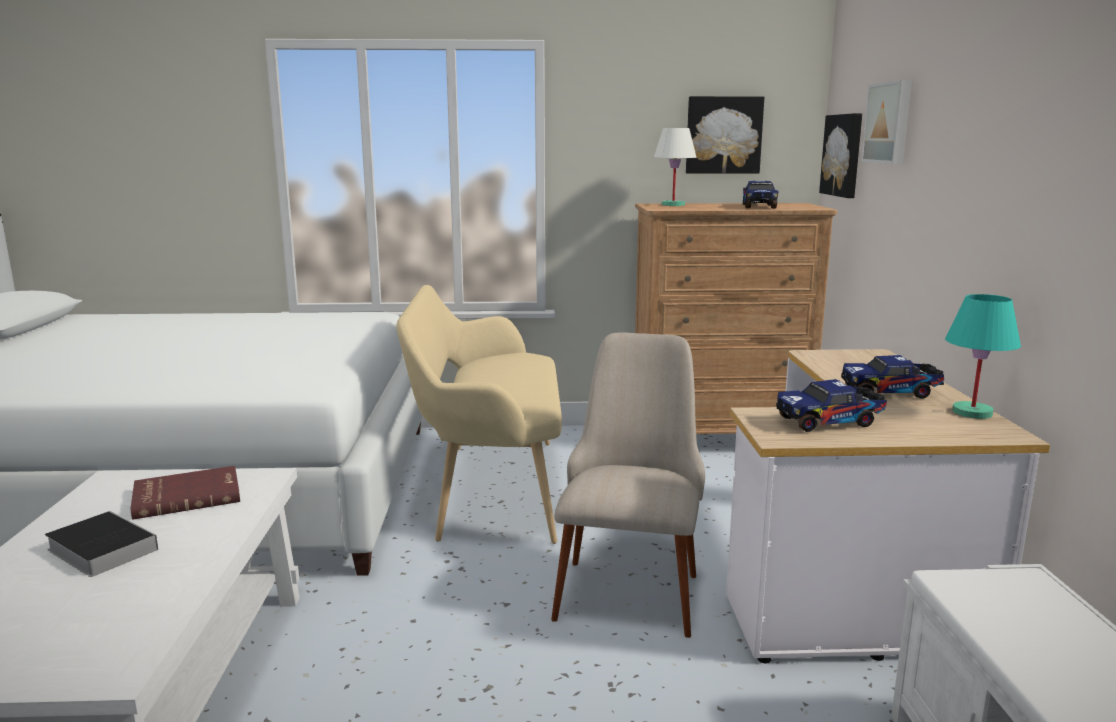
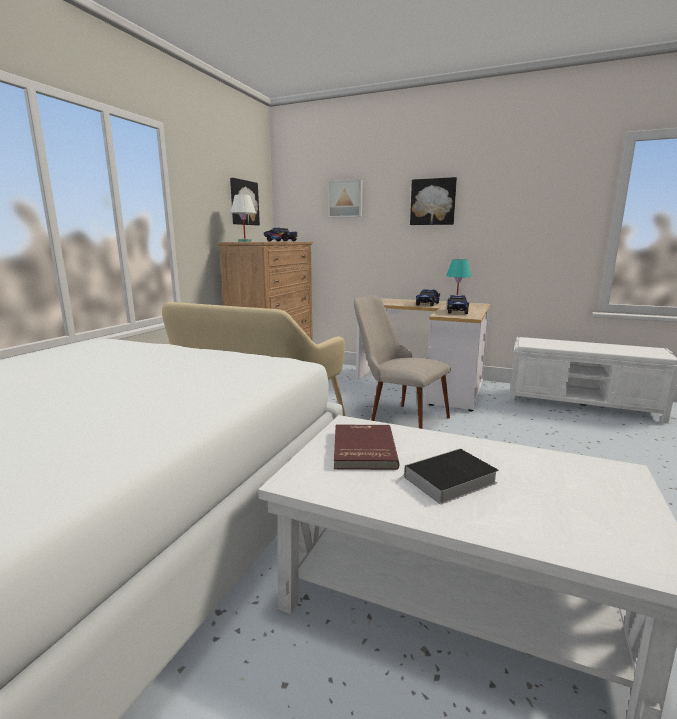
camera: 65 degrees left, 0 degrees up
(843, 155) = (301, 216): picture -> picture (433, 202)

